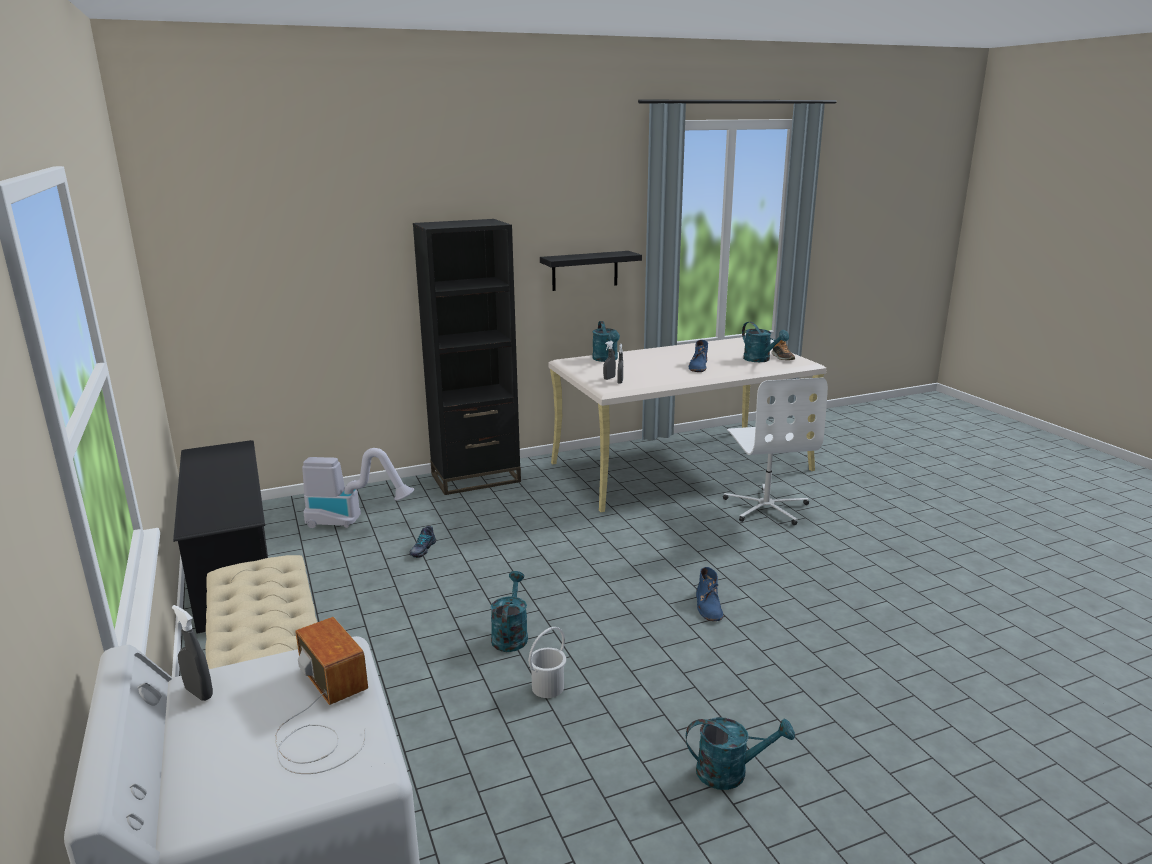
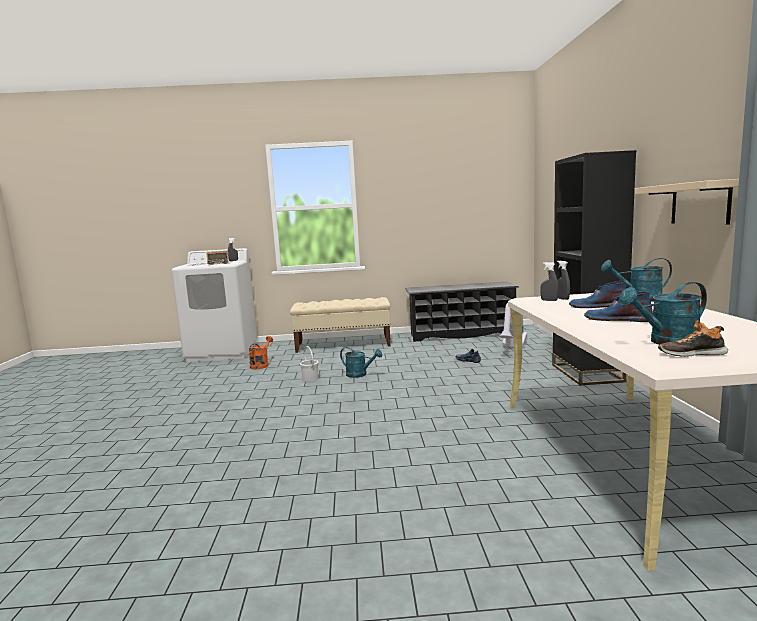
camera: 110 degrees right, 10 degrees down
(459, 812) = (261, 365): none -> orange watering can
(585, 270) = (700, 203): black shelf -> beige shelf
(708, 606) = (339, 422): blue boot -> blue boot (597, 306)
(731, 772) = (209, 404): turquoise watering can -> none
(766, 507) = (502, 486): white office chair -> none

